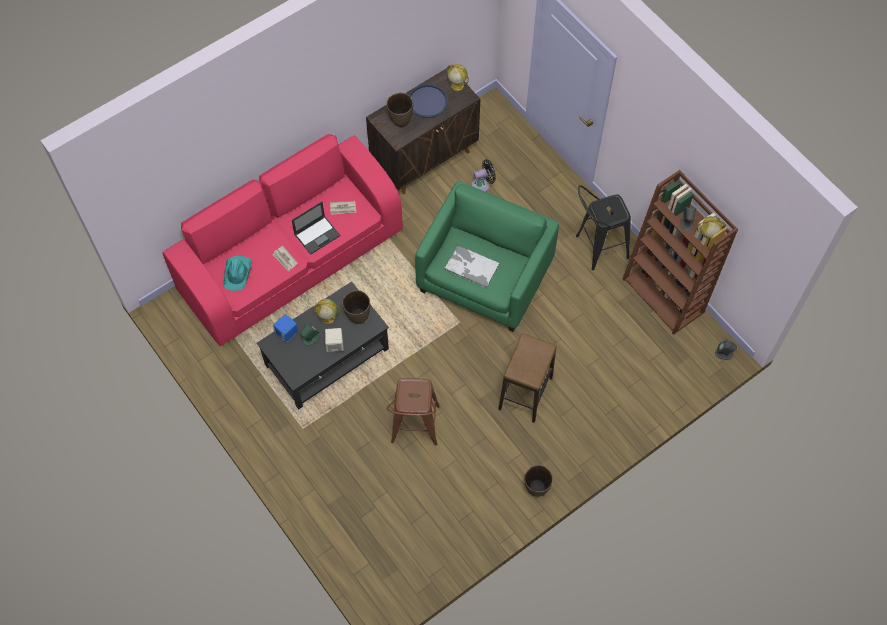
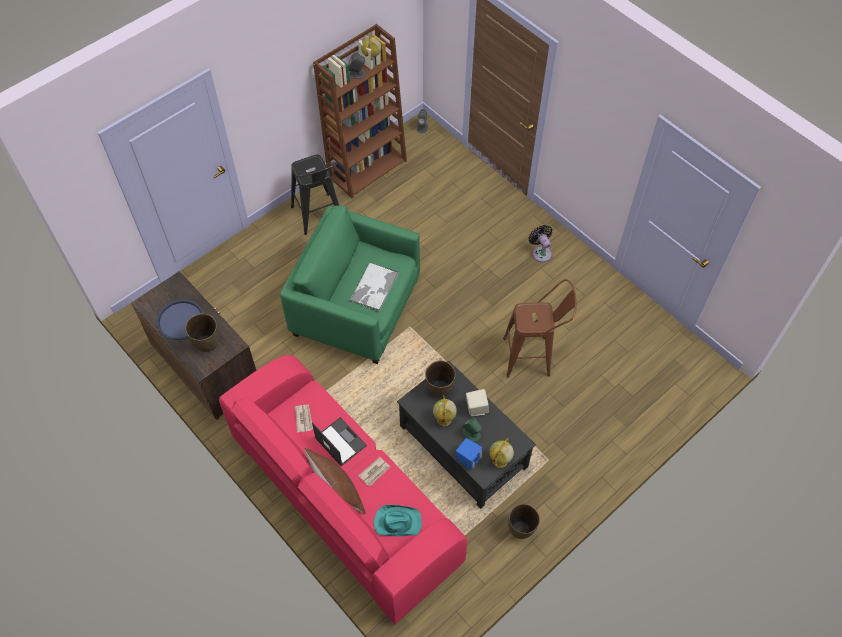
camera: 95 degrees left, 5 degrees down
(271, 231) = (337, 492): none -> brown pillow
(457, 85) = (159, 293): globe -> globe (500, 461)
(482, 185) = (244, 317): black fan -> black fan (540, 252)
(525, 393) = (480, 268): stool -> none
(536, 489) = (573, 255): brown vase -> brown vase (521, 530)

